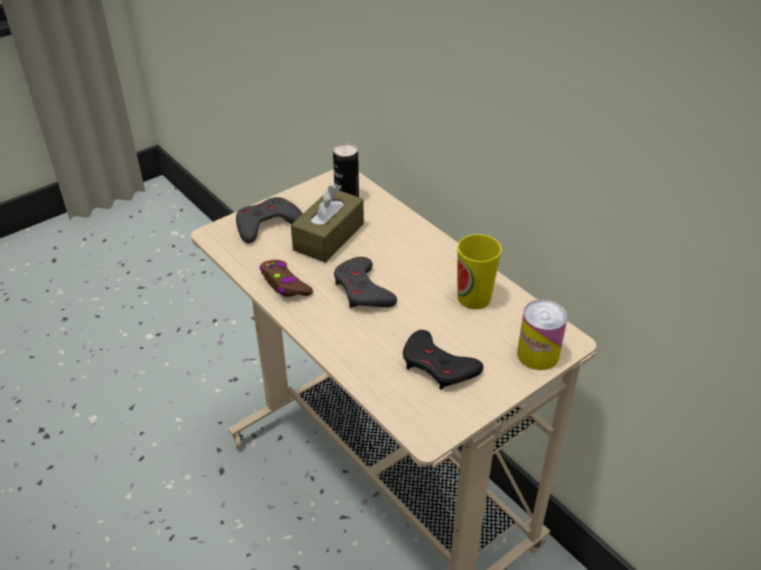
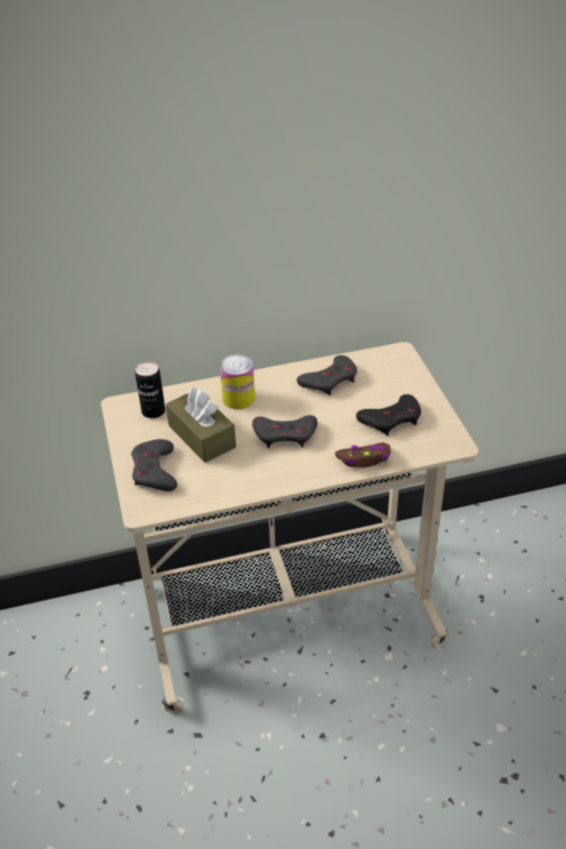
camera: 65 degrees left, 0 degrees up
(285, 284) = (248, 478): brown game controller -> brown game controller (364, 459)
(474, 298) = (330, 380): cup -> grey game controller
(538, 354) = (405, 370): can -> can (238, 398)

